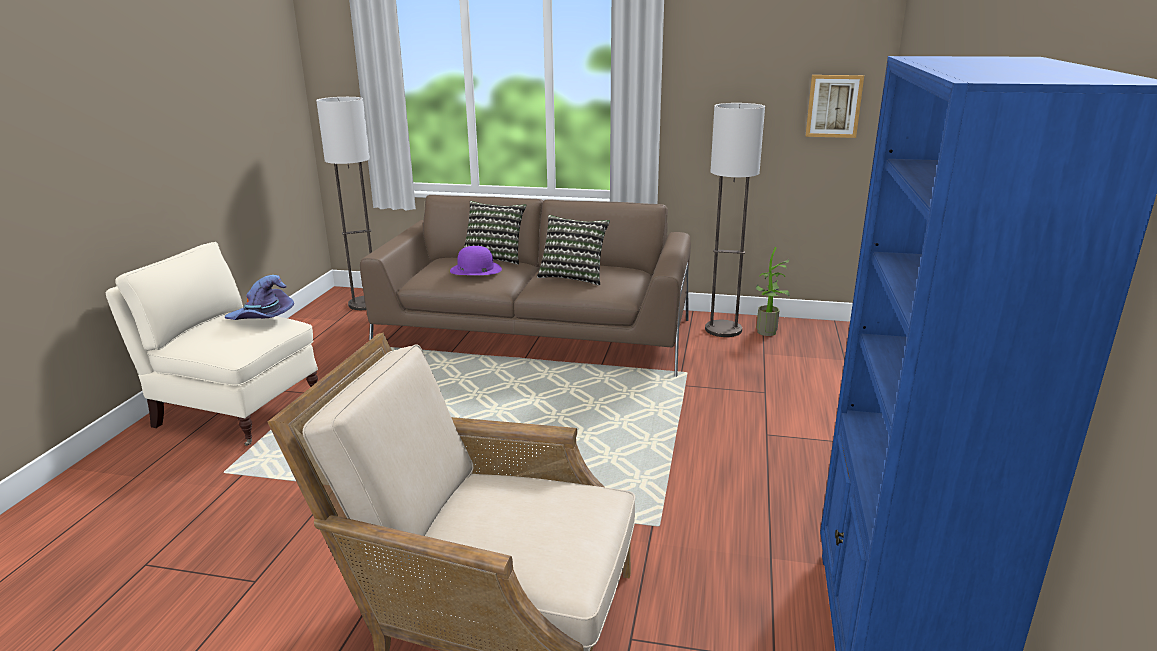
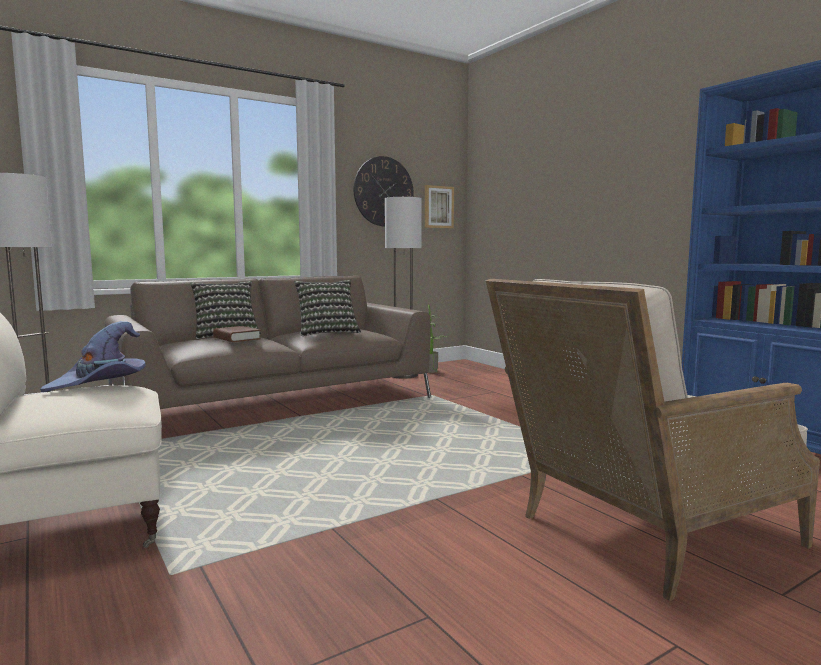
camera: 45 degrees left, 15 degrees down
(475, 269) = (236, 338): purple hat -> brown book
(741, 87) = (383, 191): none -> wall clock

